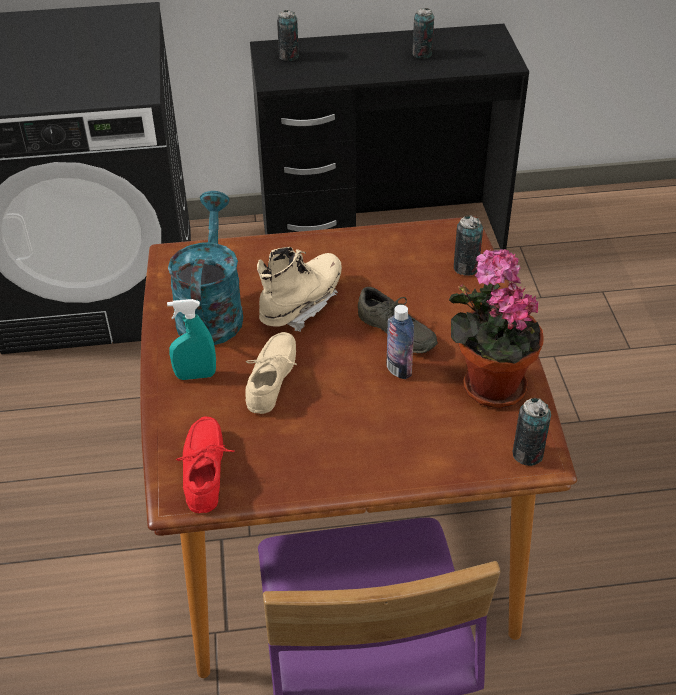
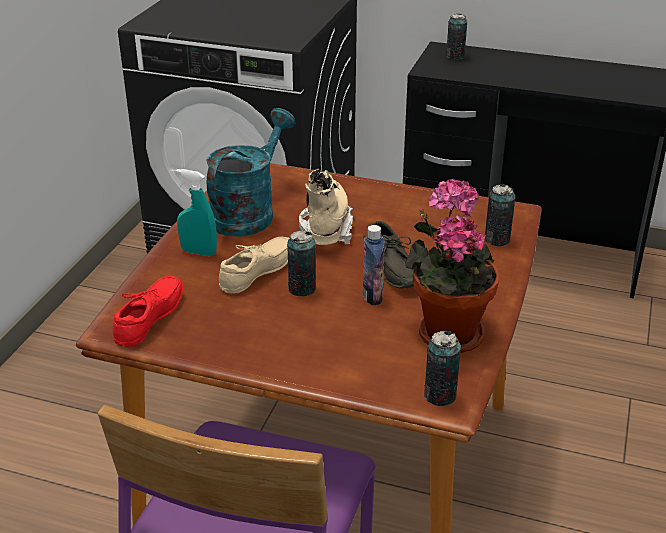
camera: 25 degrees right, 10 degrees down
(301, 305) = (326, 228): beige boot -> beige boot turned 60 degrees counterclockwise
(422, 54) = (578, 77): can -> can (302, 289)

